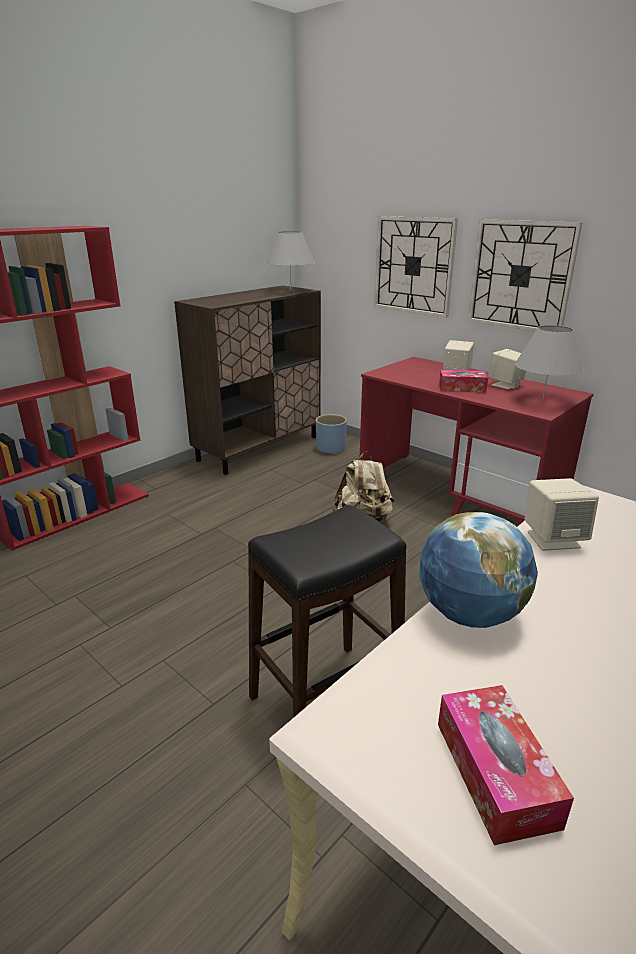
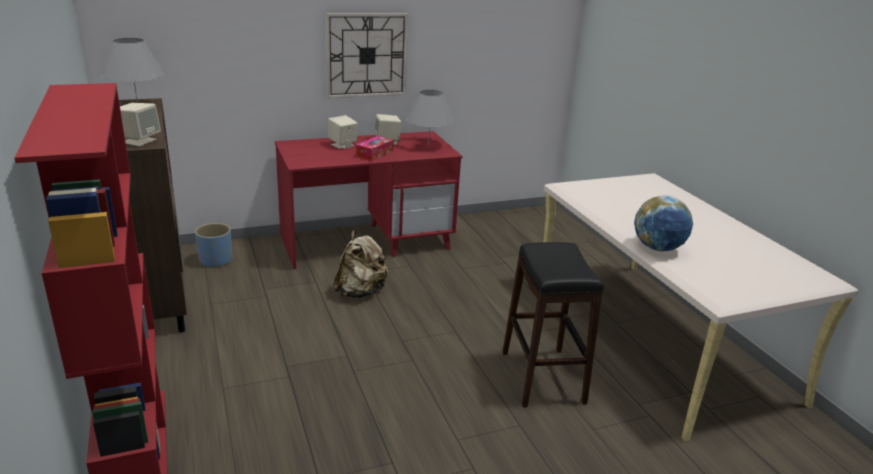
camera: 65 degrees left, 0 degrees up
(413, 265) = (260, 57): wall clock -> none
(495, 772) = (750, 276): tissue box -> none
(553, 539) = (605, 209): beige speaker -> beige speaker (139, 141)

